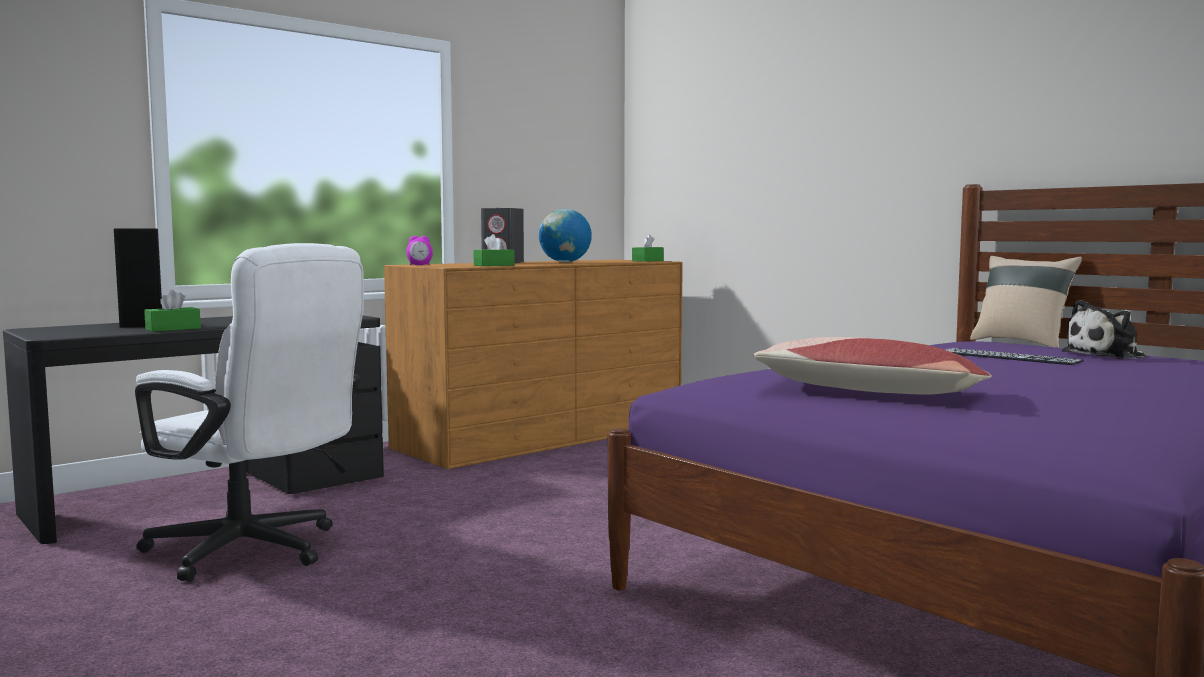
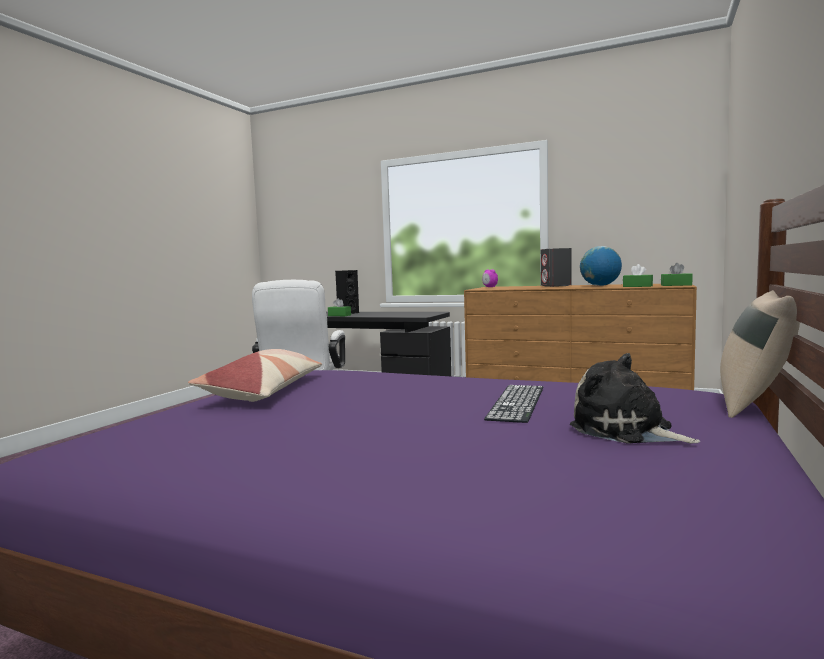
camera: 65 degrees right, 0 degrees up
(494, 265) = (511, 288): green tissue box -> green tissue box (637, 286)

